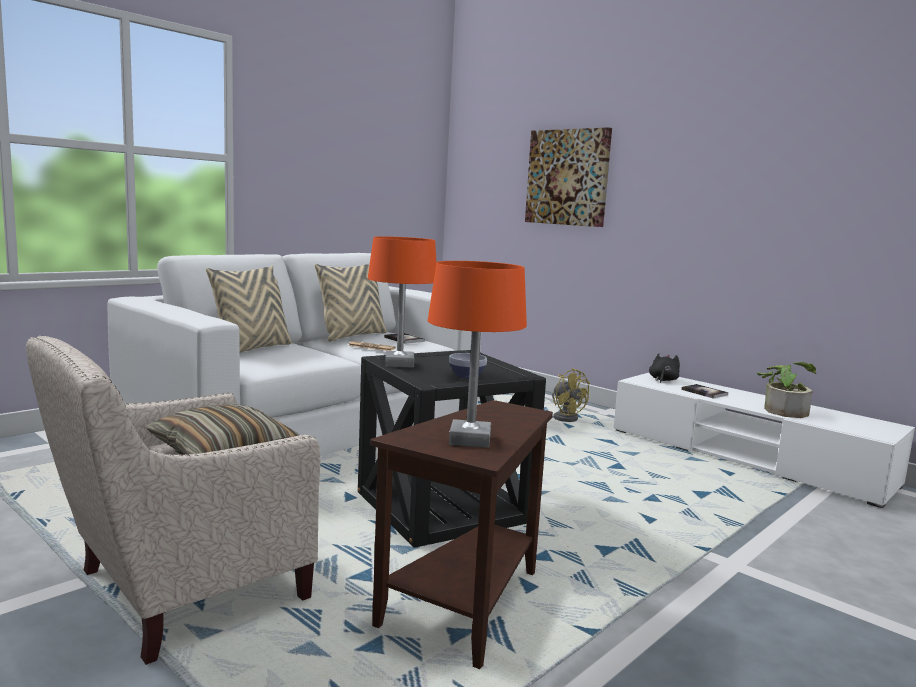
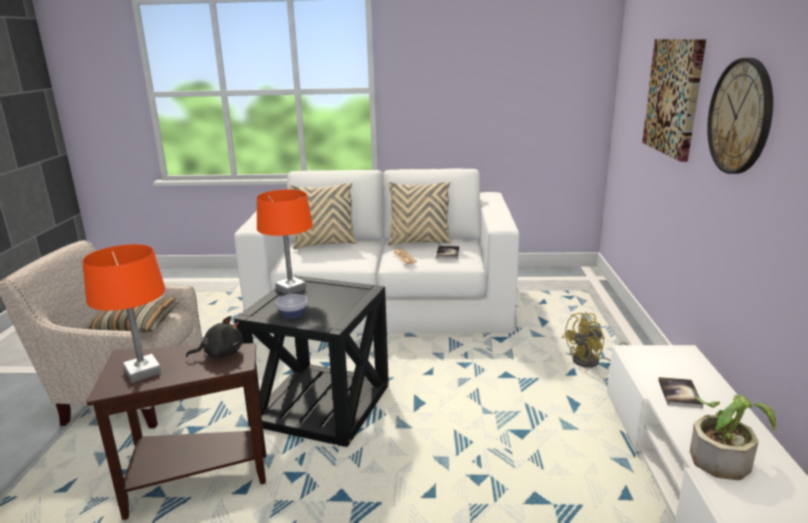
camera: 50 degrees right, 10 degrees up
(565, 417) = (592, 363): yellow fan -> yellow fan turned 45 degrees clockwise
(663, 380) = (671, 360): black plush toy -> black plush toy (220, 354)
(674, 181) = (740, 117): none -> wall clock

